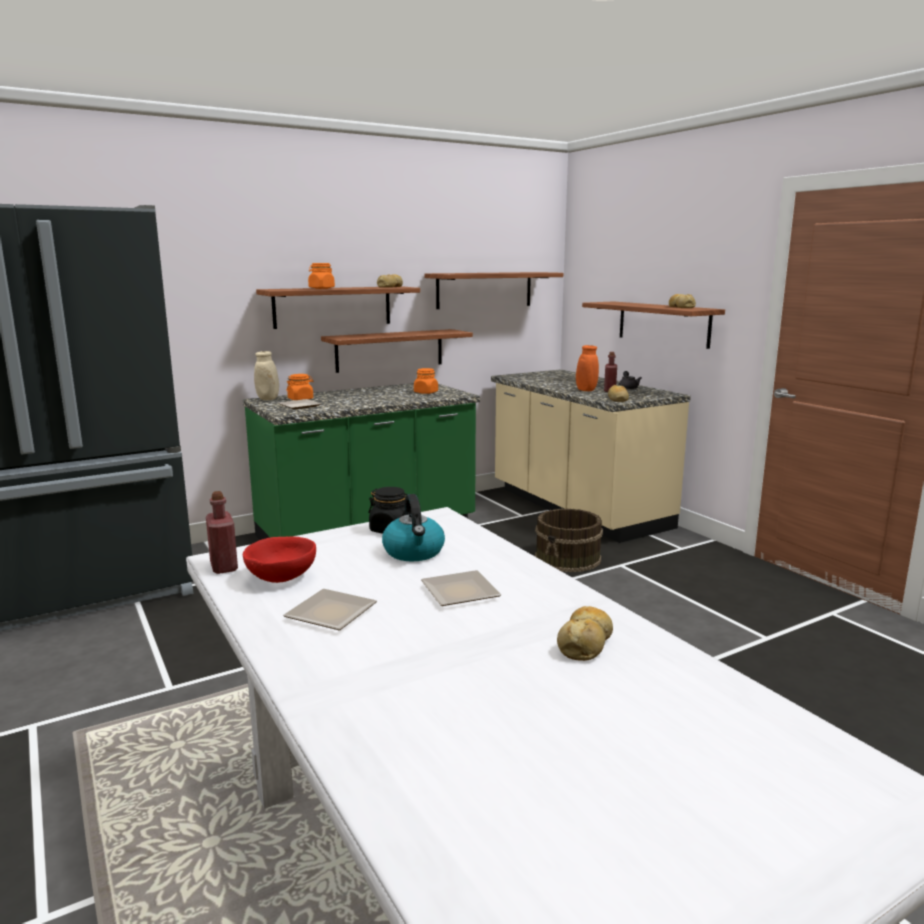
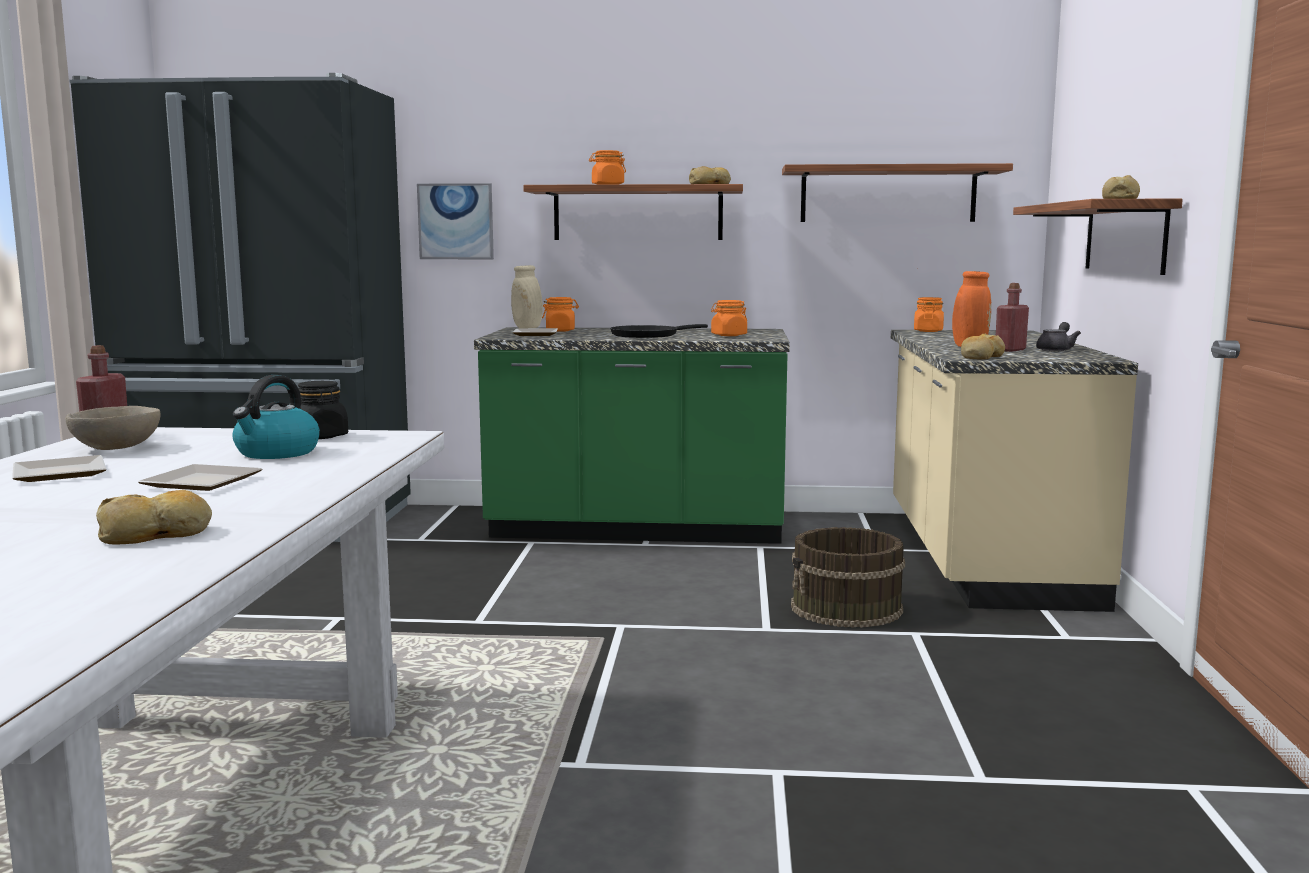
camera: 35 degrees right, 5 degrees down
(192, 318) = (456, 221): none -> picture
(281, 577) = (117, 448): red bowl -> beige bowl
(379, 398) = (648, 335): none -> black frying pan
(389, 350) = (721, 279): shelf -> none
(516, 375) = (928, 331): none -> orange jar

